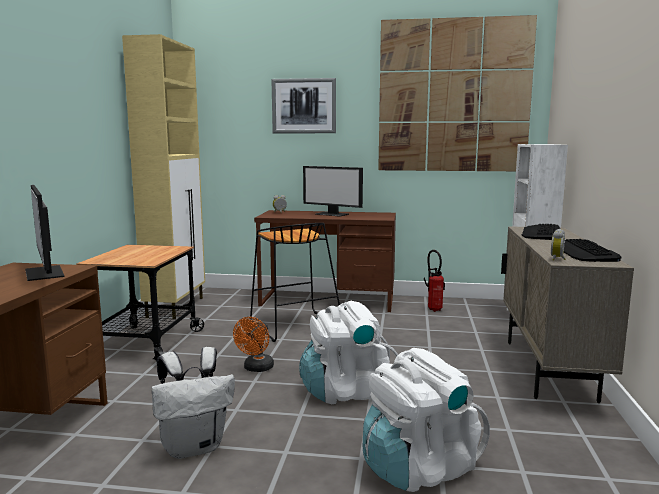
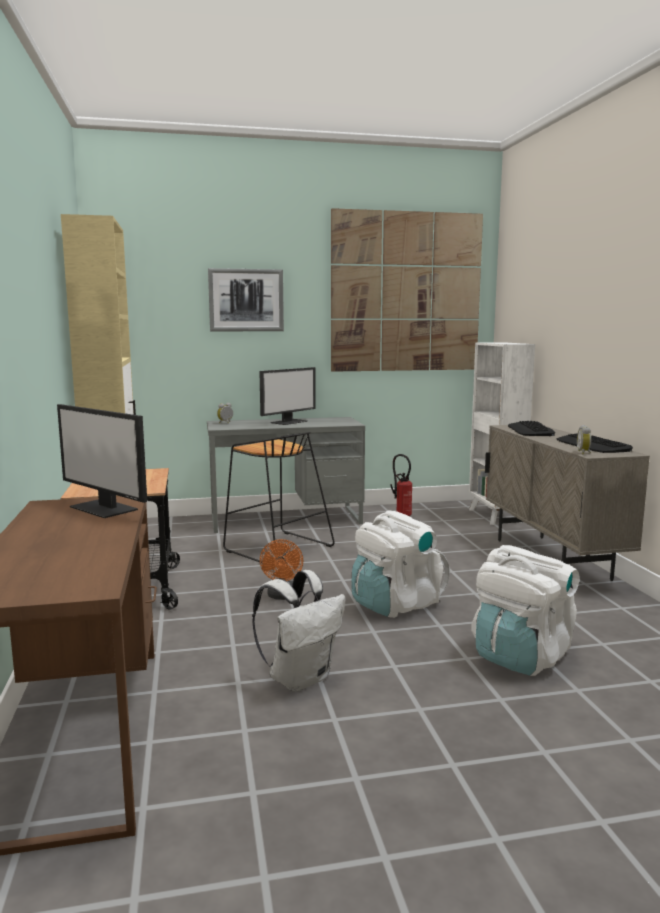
camera: 20 degrees left, 0 degrees up
(327, 301) = (286, 519): brown desk -> grey desk
(332, 214) = (289, 422): monitor -> monitor turned 60 degrees counterclockwise

